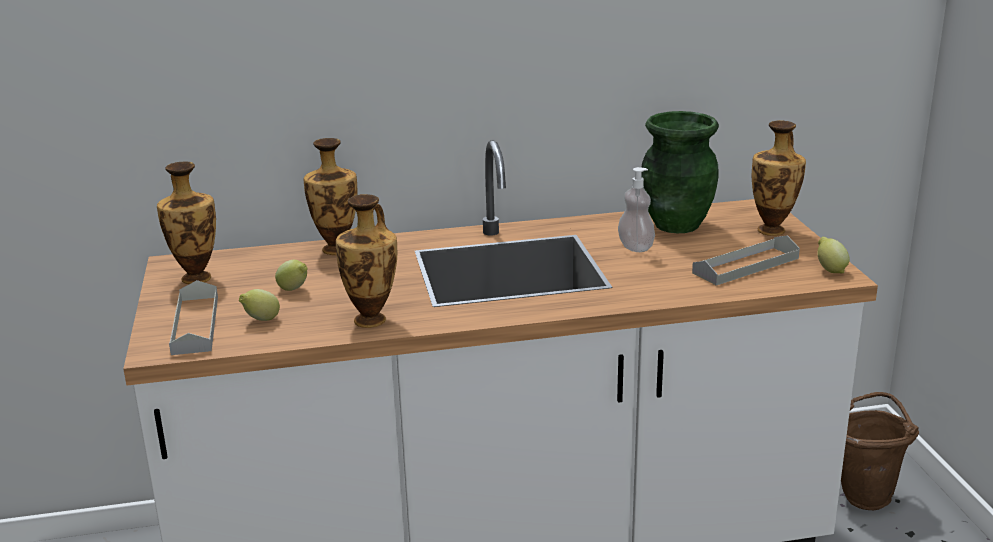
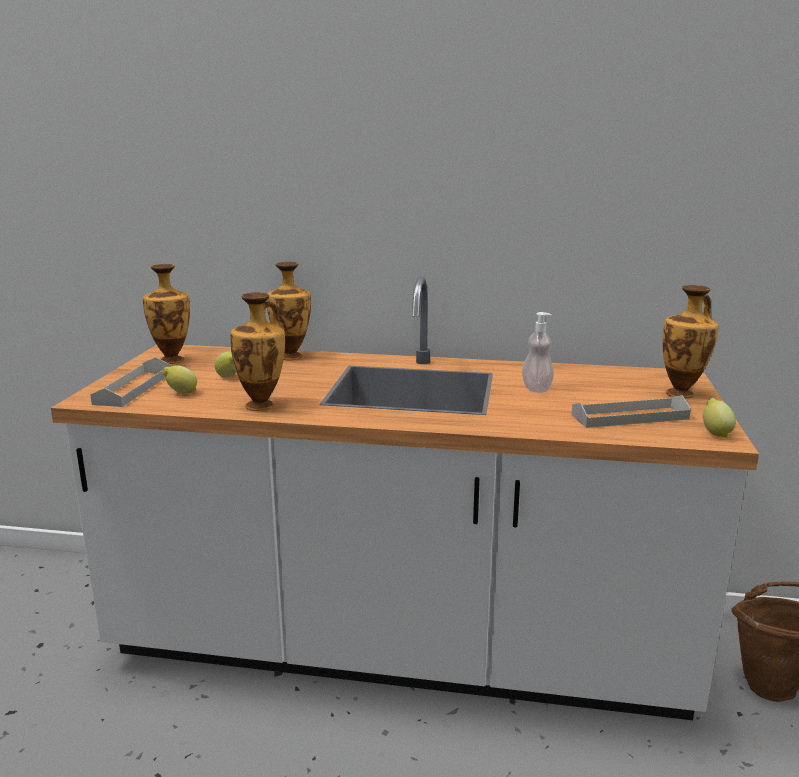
camera: 20 degrees right, 5 degrees down
(676, 224) = (590, 377): green vase -> none

